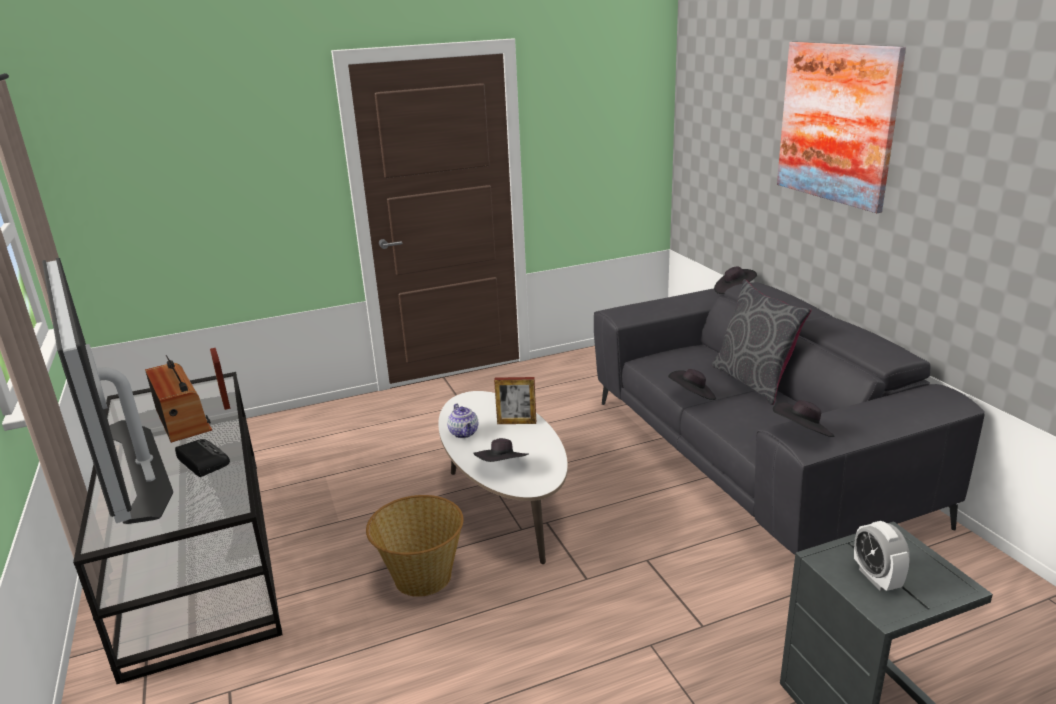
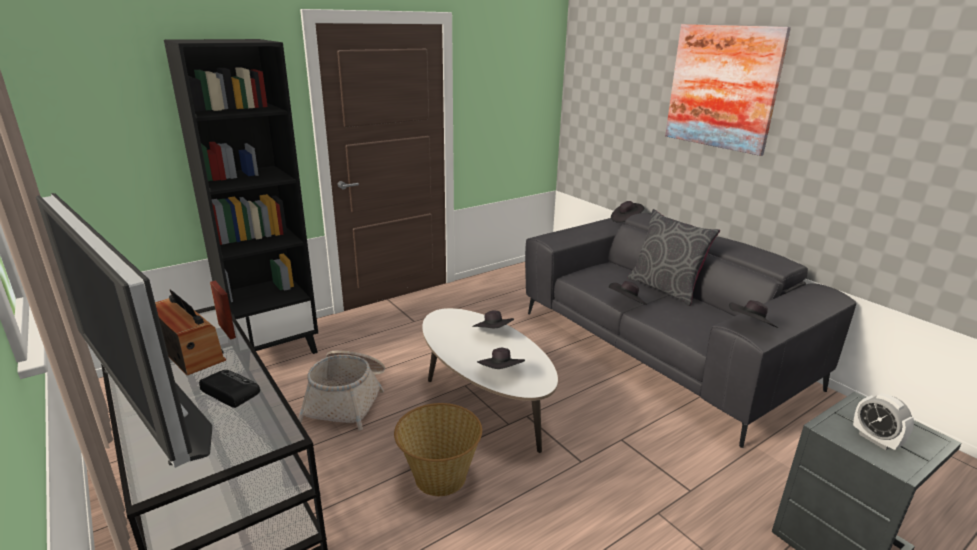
camera: 15 degrees left, 0 degrees up
(301, 426) = (273, 349): none -> black bookcase
(358, 486) = (347, 399): none -> basket
(464, 433) = (453, 345): teapot -> none
(516, 422) = (493, 333): picture frame -> black hat

